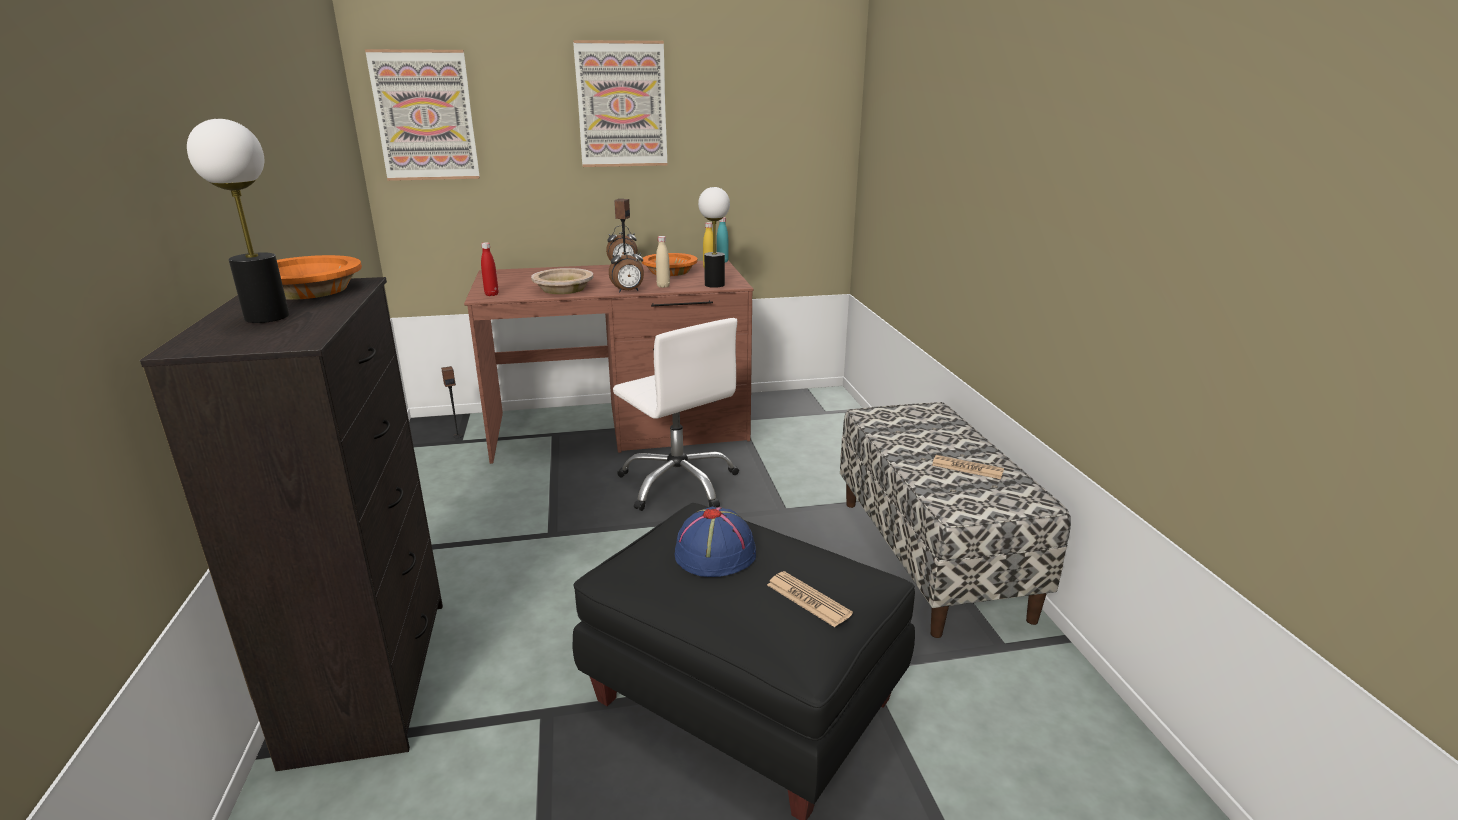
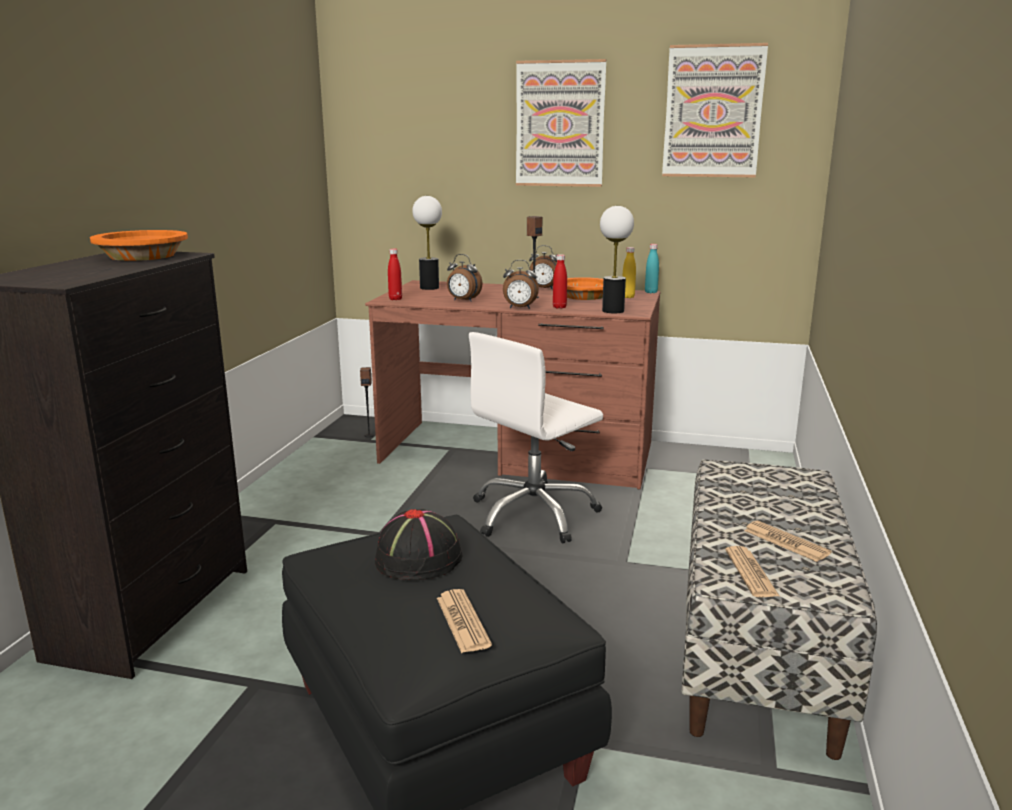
camera: 25 degrees right, 5 degrees down
(268, 317) = (78, 268): table lamp -> table lamp (429, 288)
(425, 116) = (380, 133): picture -> picture (713, 112)
(563, 289) = (463, 300): beige bowl -> alarm clock
(663, 286) = (559, 307): beige bottle -> red bottle
(679, 483) = (534, 514): white office chair -> white office chair turned 60 degrees clockwise
(716, 553) = (419, 559): blue hat -> black hat
(967, 499) = (751, 573): none -> newspaper

